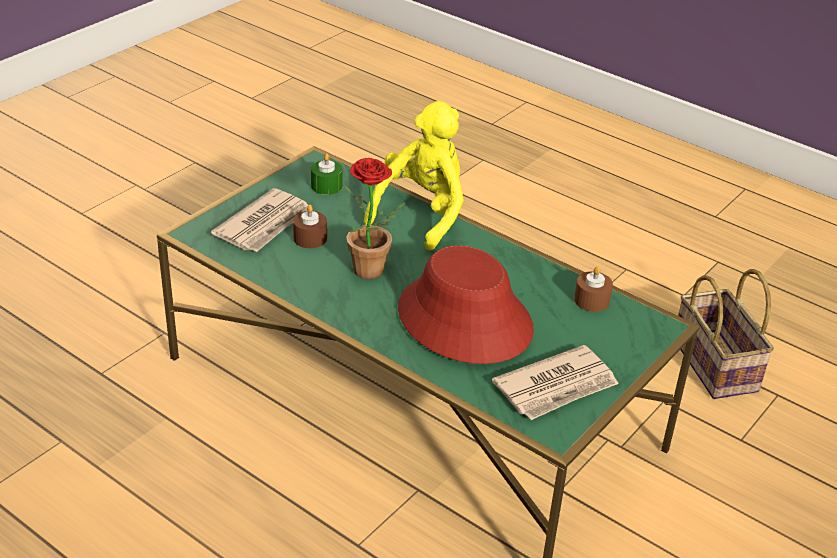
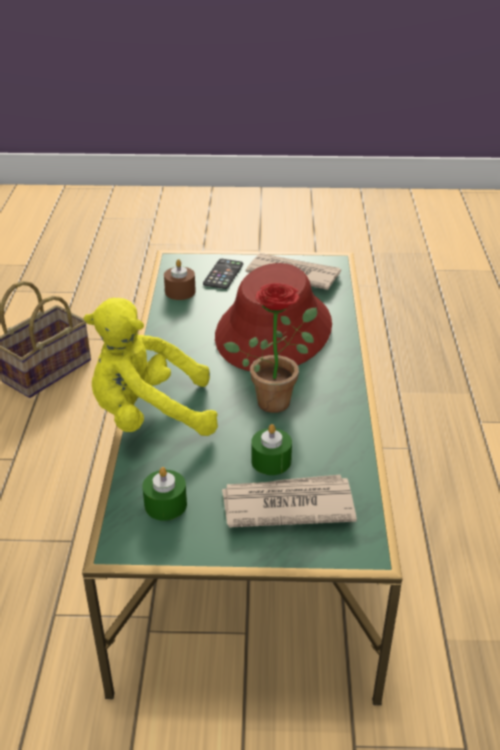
camera: 125 degrees left, 0 degrees up
(310, 238) = (271, 461): brown candle -> green candle
(602, 341) = (223, 274): none -> phone

